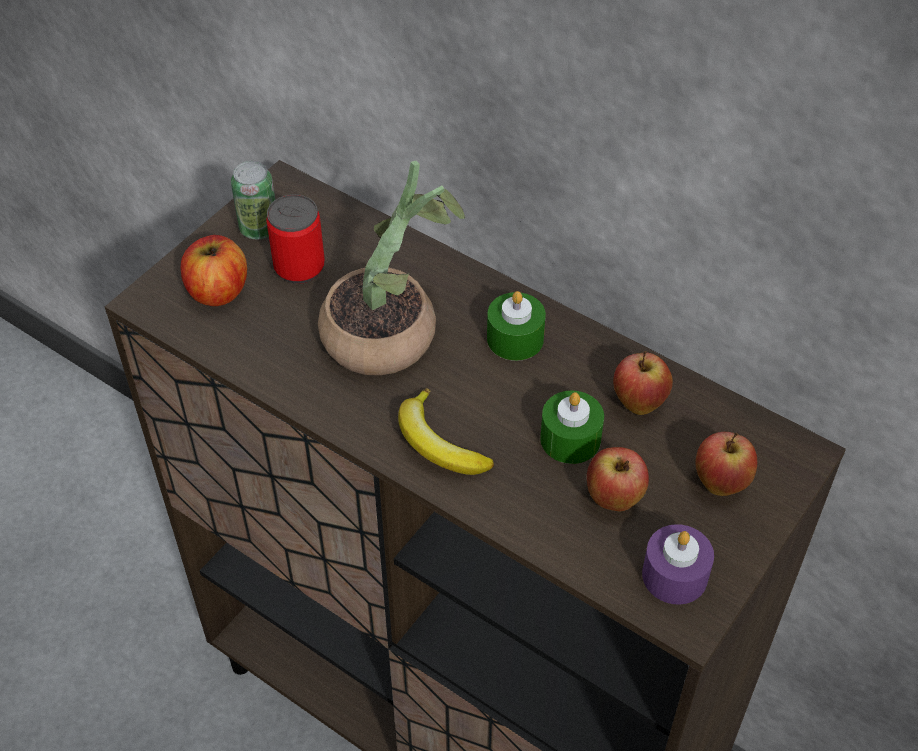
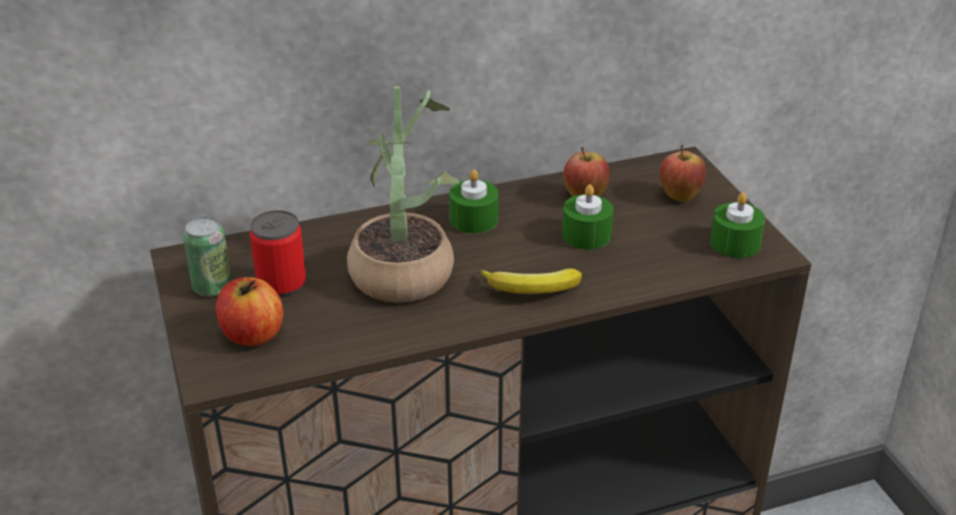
camera: 55 degrees left, 15 degrees down
(614, 499) = (653, 239): apple -> none
(674, 575) = (735, 243): purple candle -> green candle

